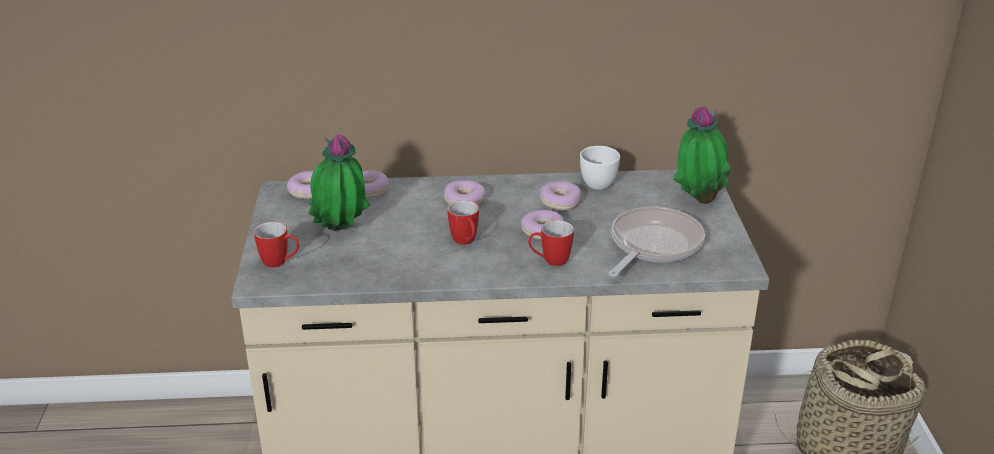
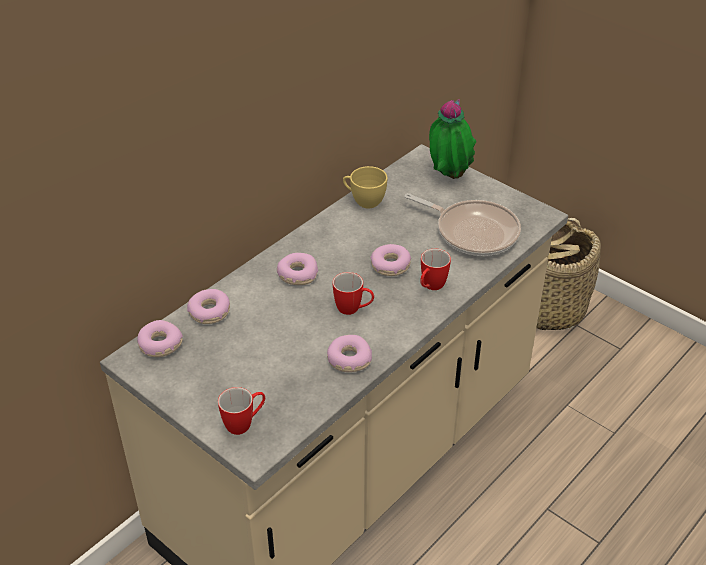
camera: 45 degrees left, 10 degrees up
(341, 232) = (247, 363): potted plant -> none
(559, 202) = (365, 233): donut -> donut (348, 359)
(596, 182) = (364, 201): white cup -> yellow cup
(652, 245) = (472, 232): frying pan -> frying pan turned 135 degrees clockwise

